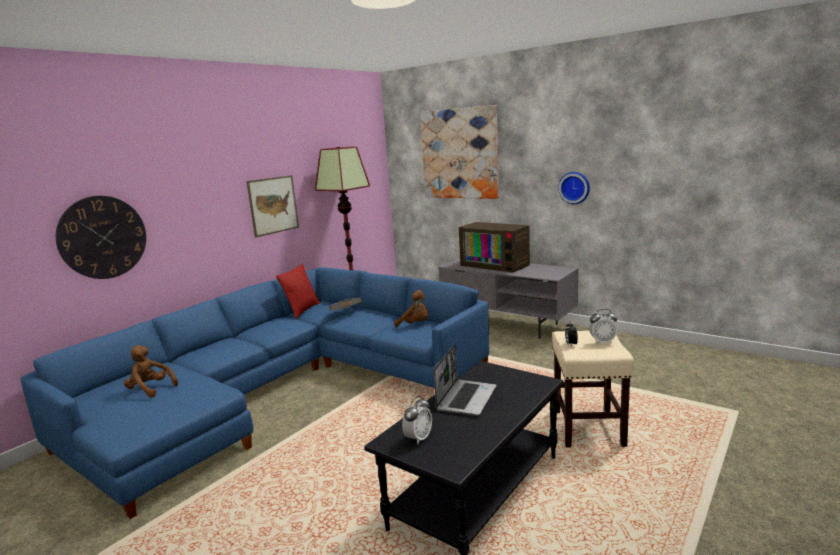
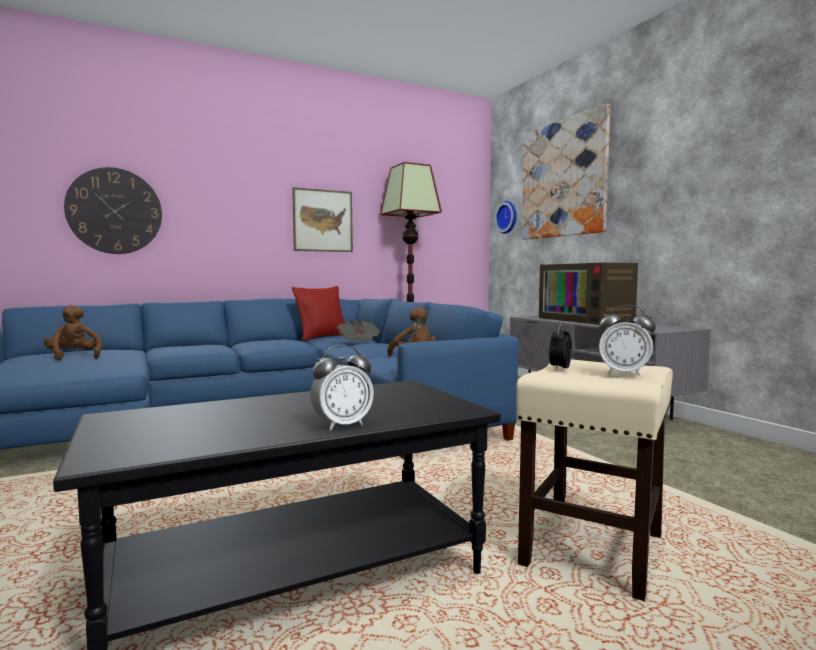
camera: 25 degrees right, 10 degrees down
(418, 438) = (151, 422): alarm clock -> alarm clock (342, 425)
(466, 398) = (310, 403): laptop -> none
(574, 187) = (712, 203): wall clock -> wall clock (508, 217)

